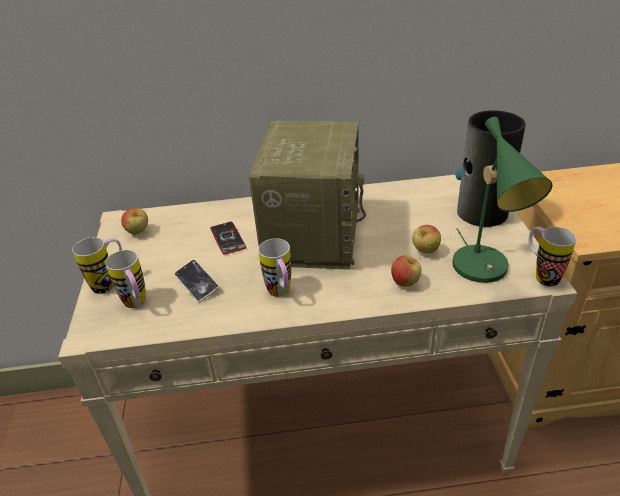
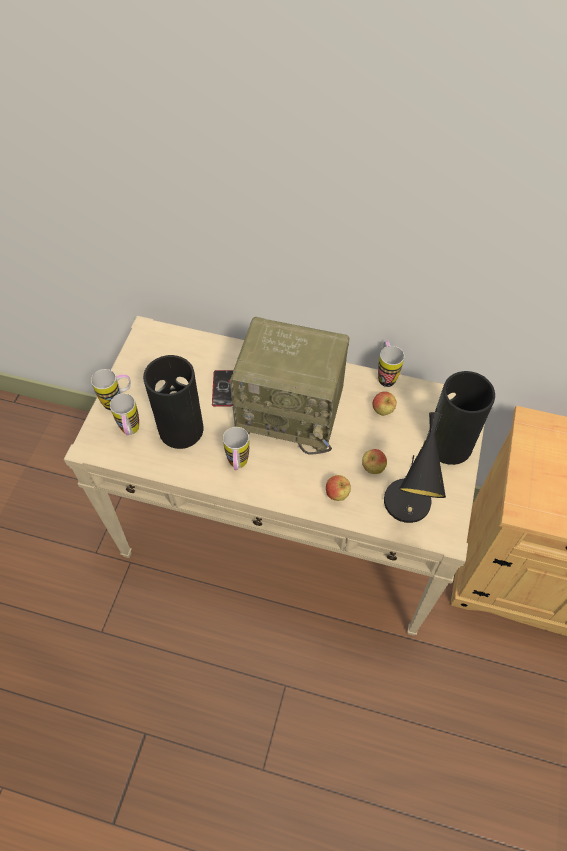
camera: 20 degrees right, 20 degrees up
(138, 232) = (156, 352): apple -> apple (382, 411)
(197, 283) = (180, 428): phone -> vase
(312, 234) = (292, 411): radio -> radio turned 75 degrees clockwise
(485, 270) = (408, 508): green table lamp -> black table lamp
(541, 275) = (449, 532): mug -> mug (385, 375)

